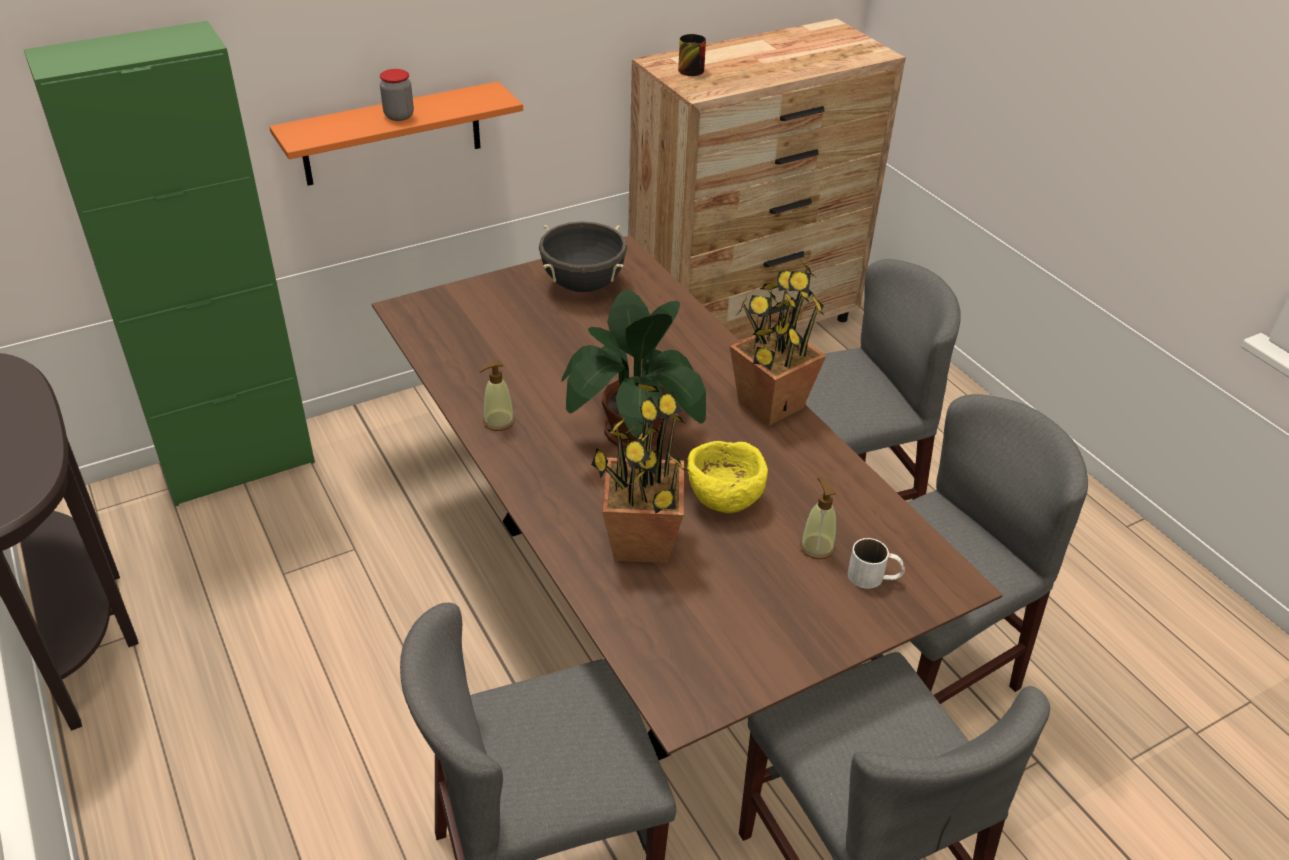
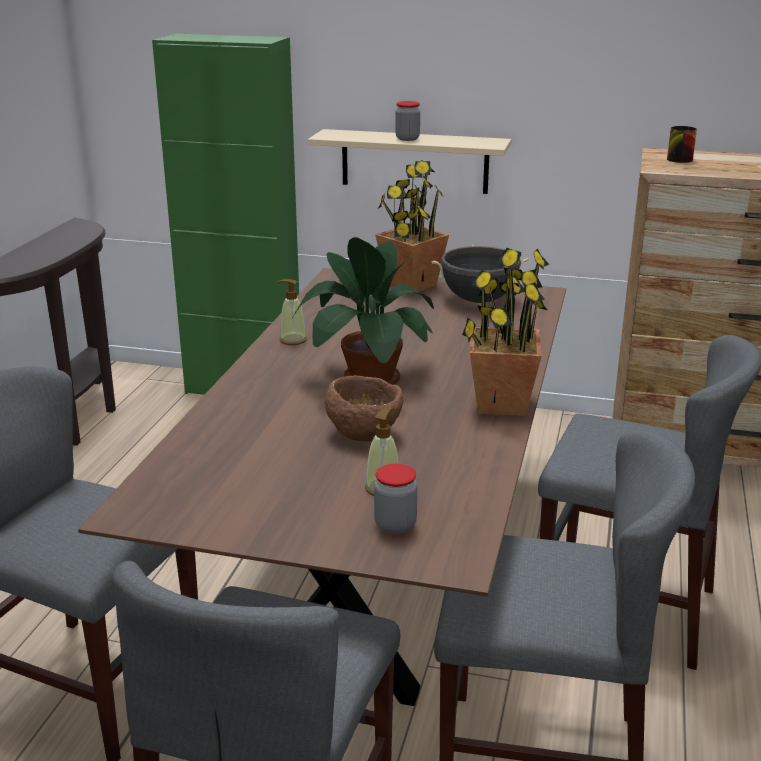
camera: 45 degrees right, 15 degrees down
(392, 134) = (414, 161): orange shelf -> beige shelf
(642, 543) = (265, 429): potted plant -> potted plant (411, 285)
(723, 499) = (365, 434): yellow bowl -> brown bowl
(874, 577) = (395, 525): white mug -> jar

